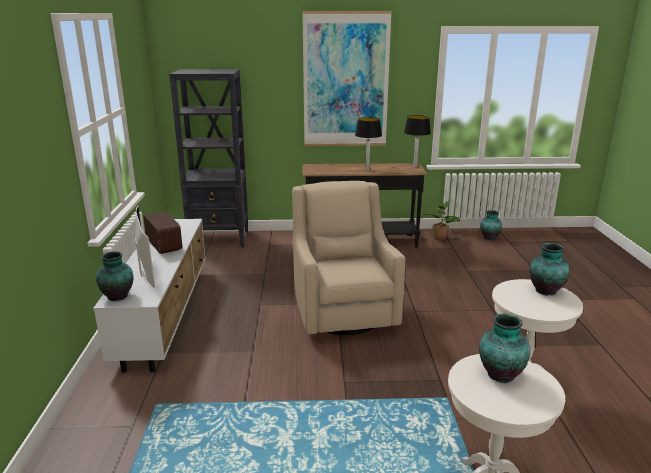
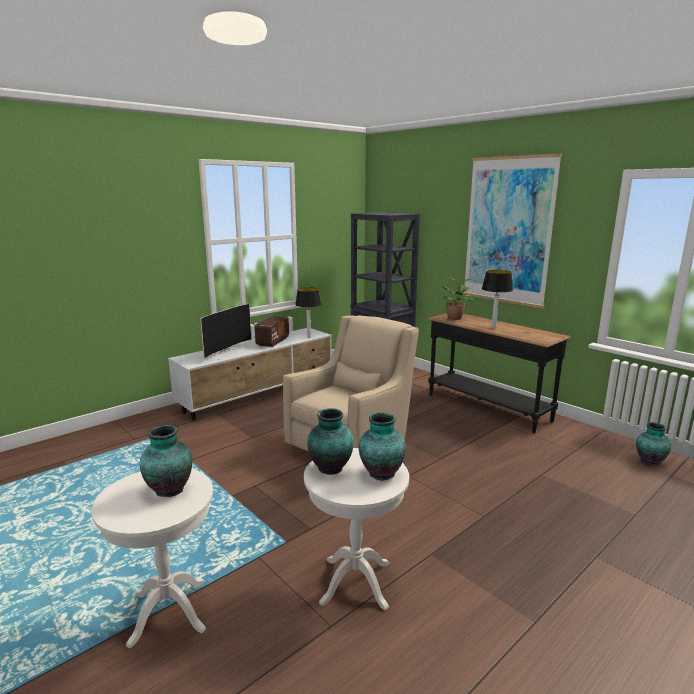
camera: 50 degrees right, 5 degrees down
(118, 296) = (188, 357): vase -> vase (331, 468)
(415, 166) = (552, 337): table lamp -> table lamp (309, 337)
(440, 238) = (581, 436): potted plant -> potted plant (455, 318)

